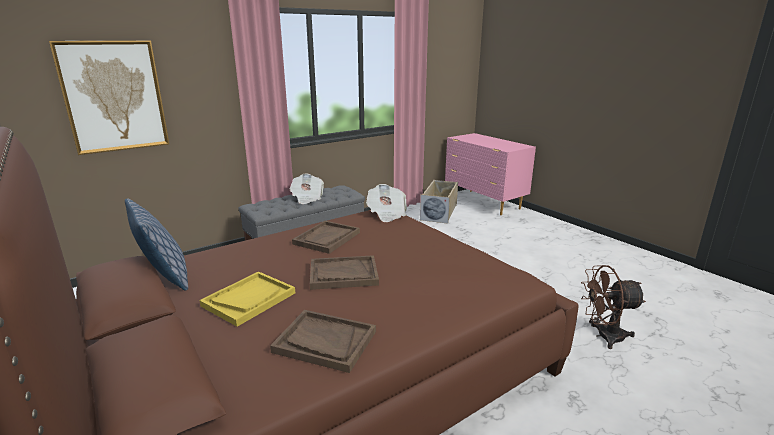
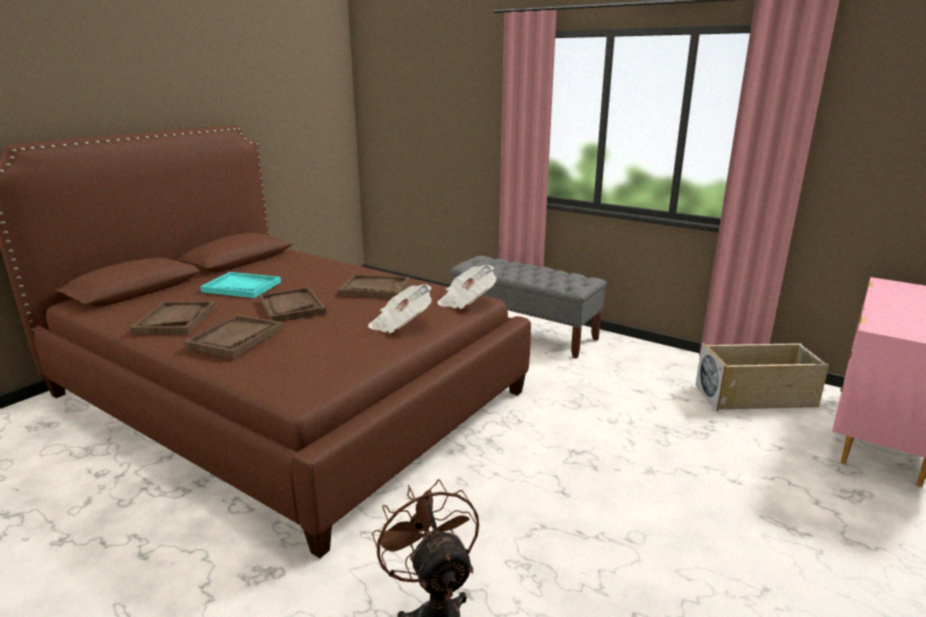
camera: 70 degrees right, 0 degrees up
(114, 96) = (415, 121): picture -> none
(165, 278) = (274, 259): pillow -> none
(249, 299) = (242, 287): yellow tray -> turquoise tray
(307, 198) = (528, 272): newspaper -> newspaper (400, 324)
(409, 302) = (236, 338): none -> brown tray

